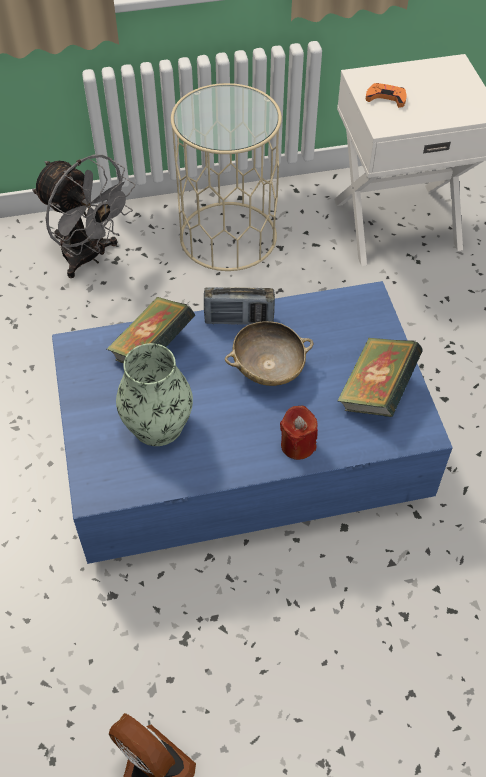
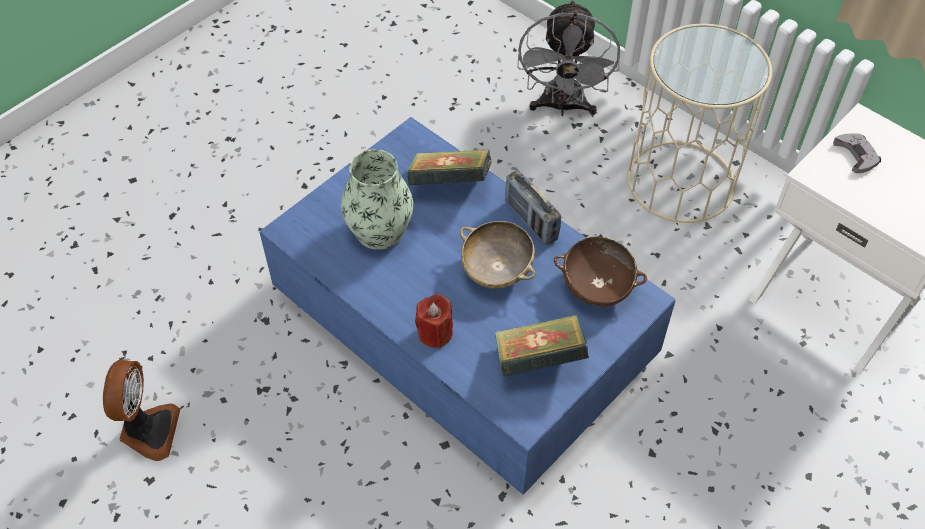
camera: 55 degrees right, 0 degrees up
(336, 317) = (597, 286): none -> brown bowl
(386, 98) = (856, 155): orange game controller -> grey game controller

